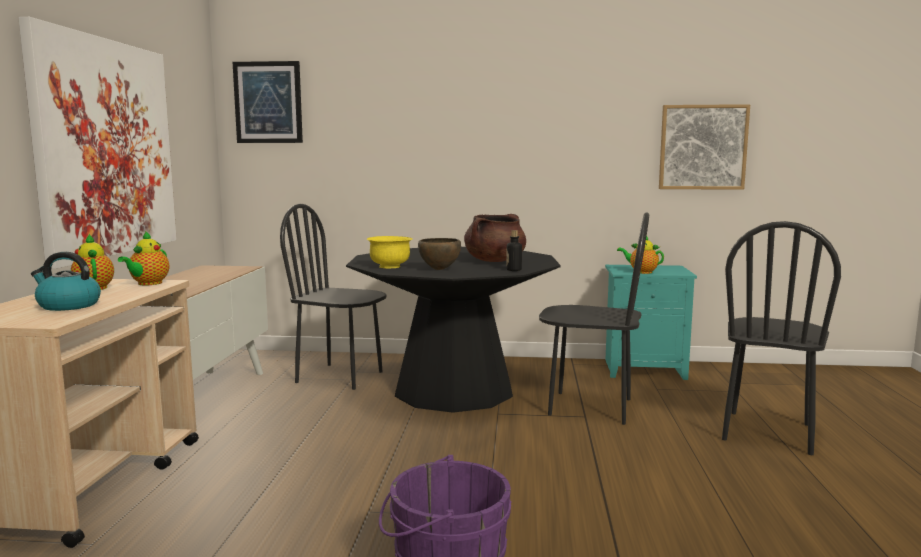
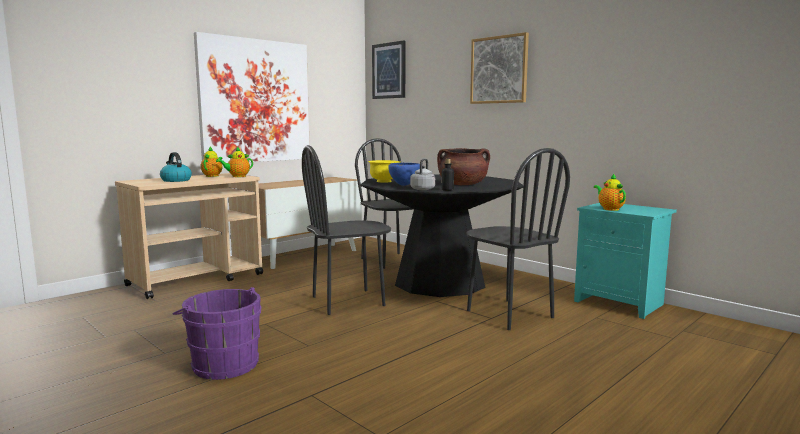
camera: 40 degrees right, 0 degrees up
(439, 269) = (404, 185): brown bowl -> blue bowl
(486, 272) = (423, 189): none -> grey kettle
(702, 147) = (704, 90): picture -> picture (499, 70)
(767, 432) = (622, 370): black chair -> black chair (348, 301)

